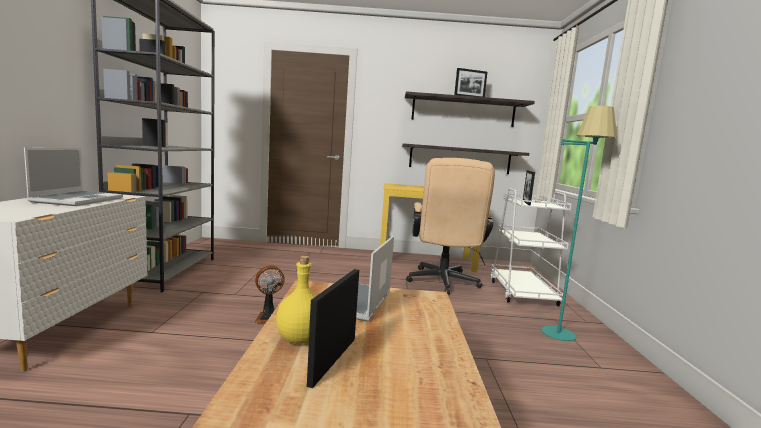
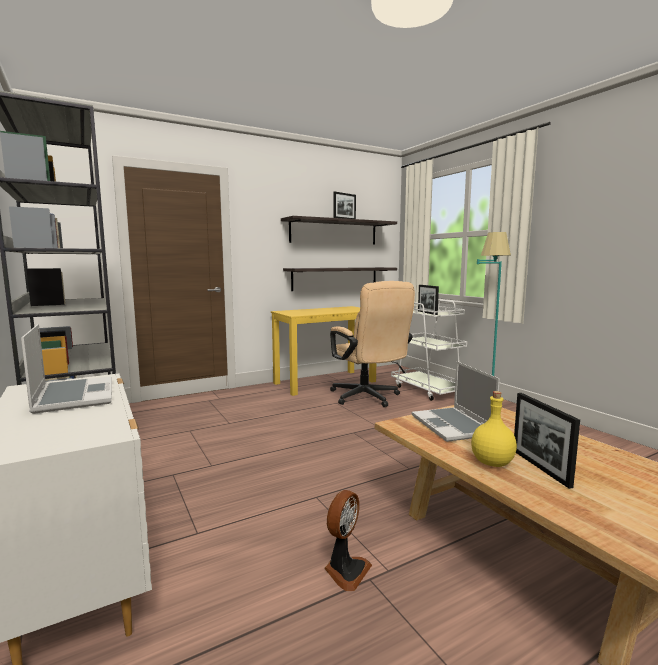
camera: 30 degrees left, 0 degrees up
(269, 317) = (285, 474): fan -> fan (345, 570)

